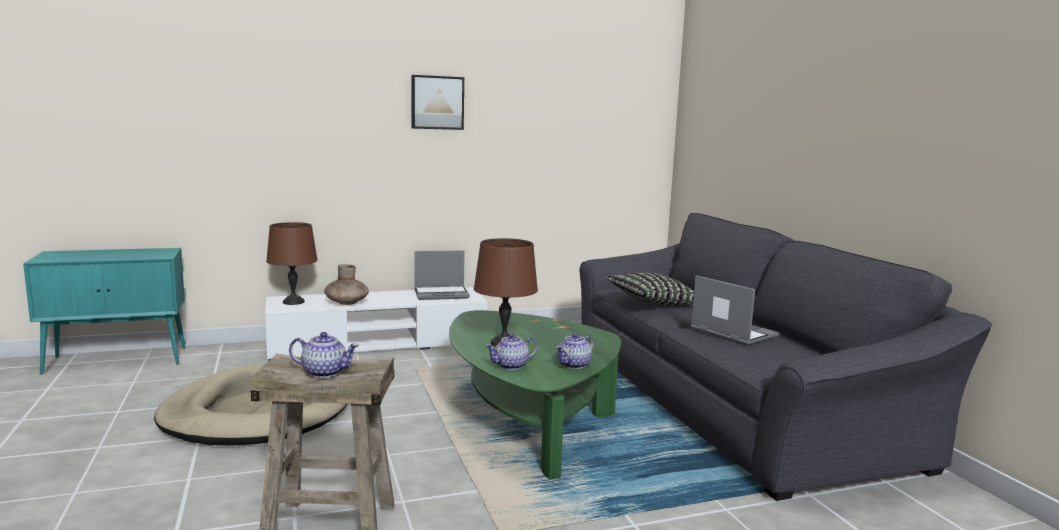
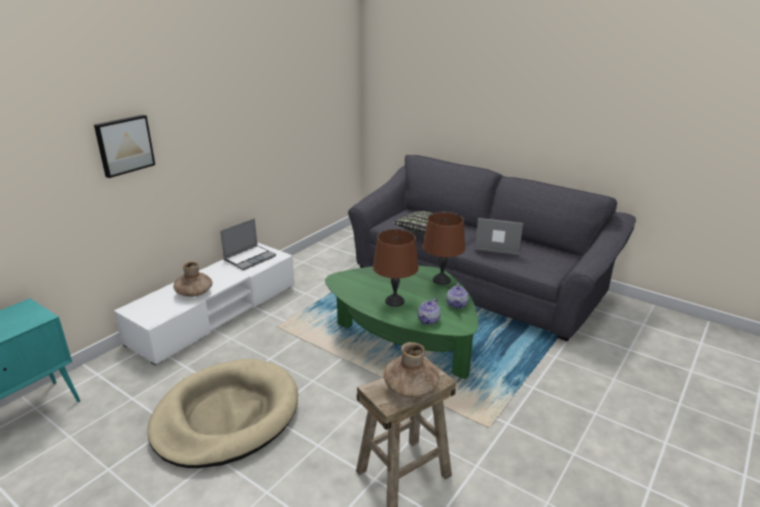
camera: 35 degrees left, 15 degrees up
(293, 302) = (149, 308): brown table lamp -> brown table lamp (441, 280)
(325, 372) = (411, 388): teapot -> brown vase
(437, 102) = (216, 101): picture -> picture (124, 145)

